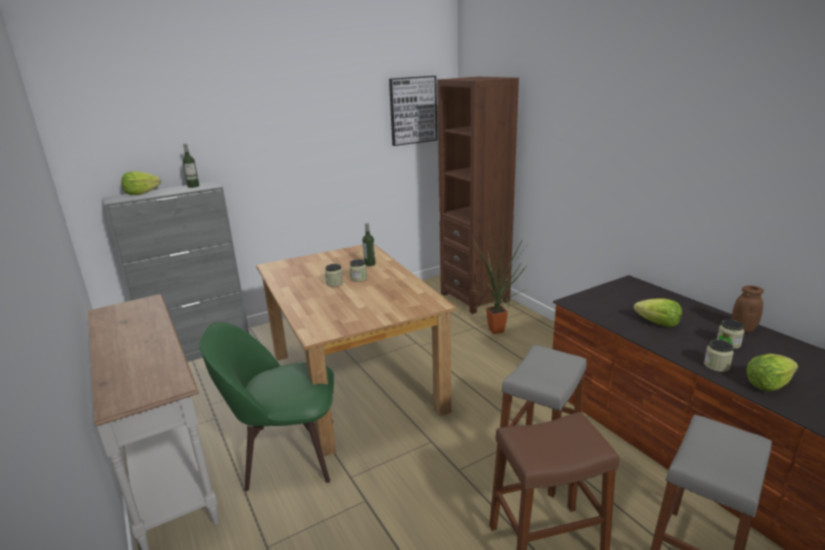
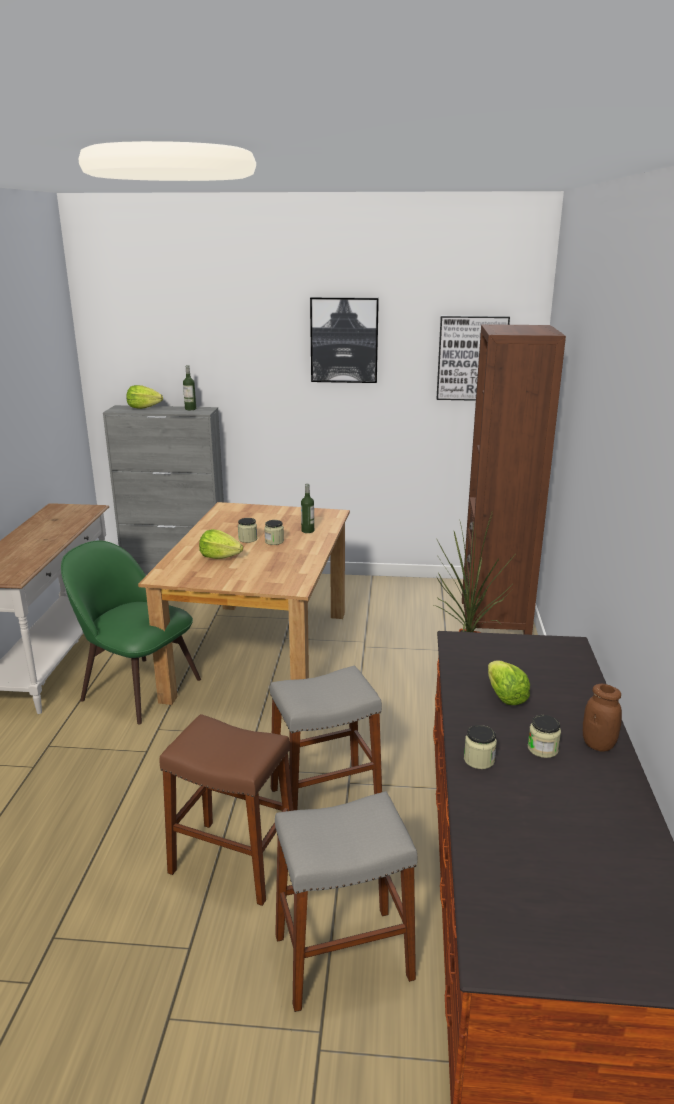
camera: 35 degrees right, 0 degrees up
(319, 105) = (344, 340): none -> picture
(768, 384) = (496, 801): lettuce -> lettuce (220, 557)

